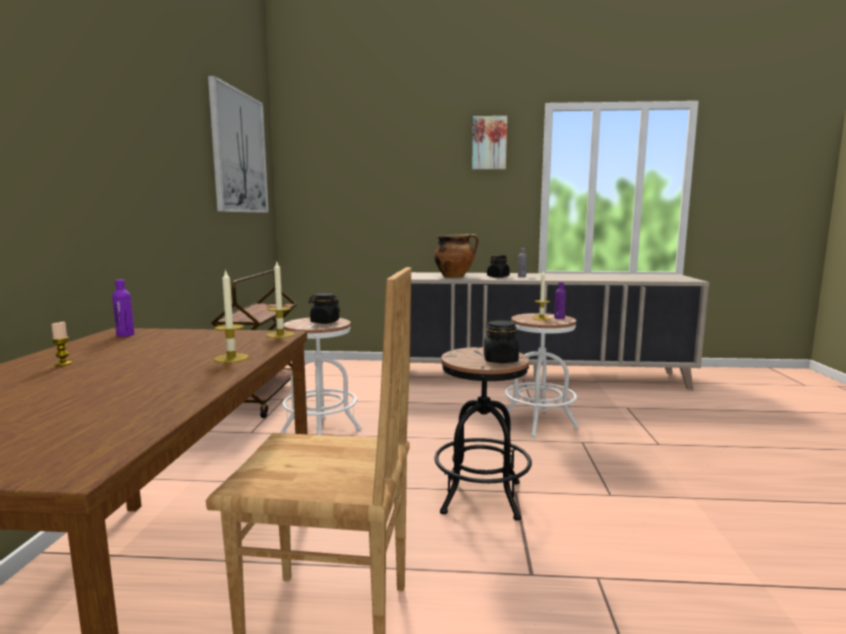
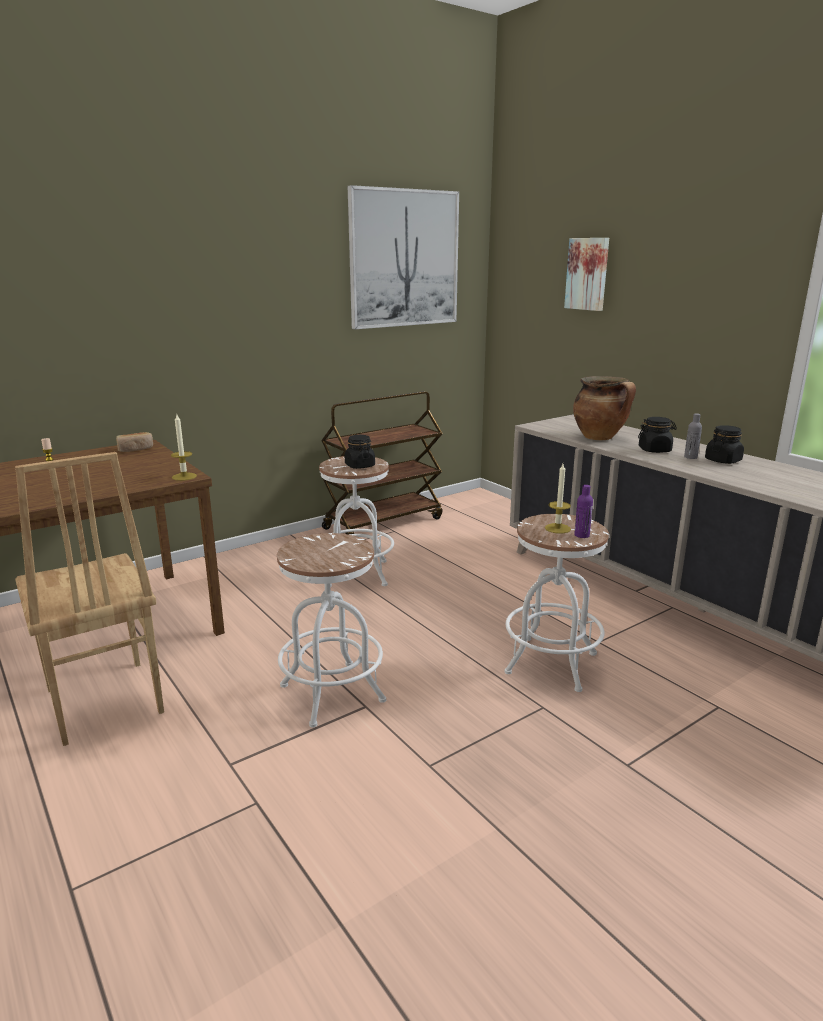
camera: 50 degrees right, 10 degrees up
(125, 335) = (135, 449): purple bottle -> bread
(231, 358) = (99, 489): candle -> none
(481, 497) = (332, 693): black stool -> white stool
(489, 143) = (729, 232): picture -> picture (588, 274)
(500, 360) = (322, 559): black jar -> black jar (723, 460)

